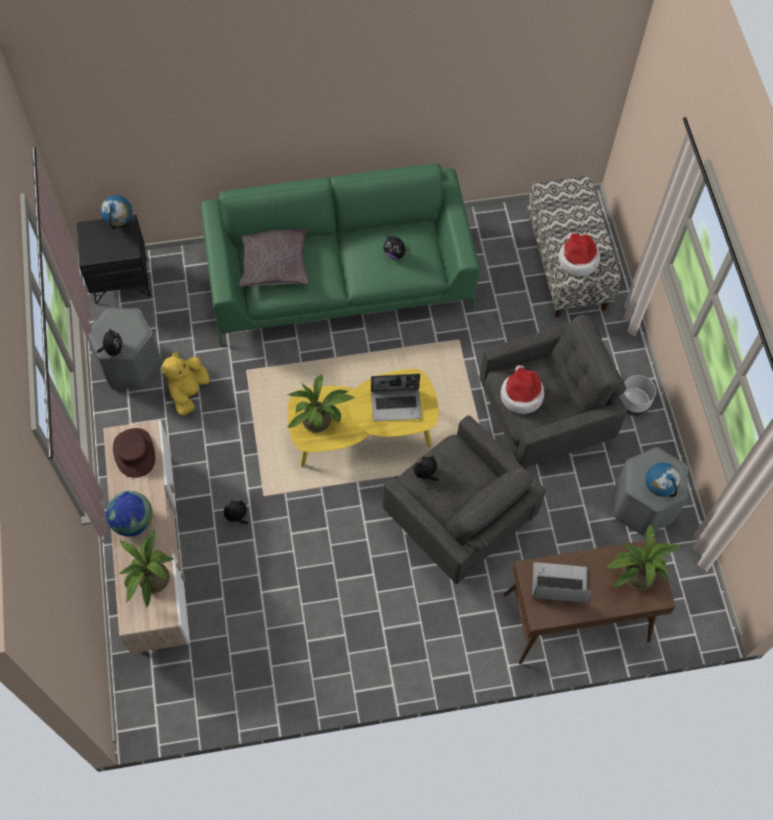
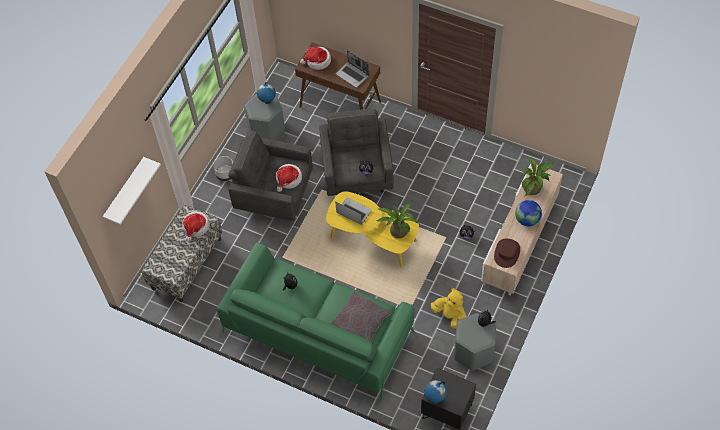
camera: 140 degrees left, 5 degrees down
(188, 392) = (450, 315): yellow plush toy -> yellow plush toy turned 105 degrees counterclockwise
(634, 575) = (317, 61): potted plant -> hat
(654, 128) = (125, 192): none -> white shelf

